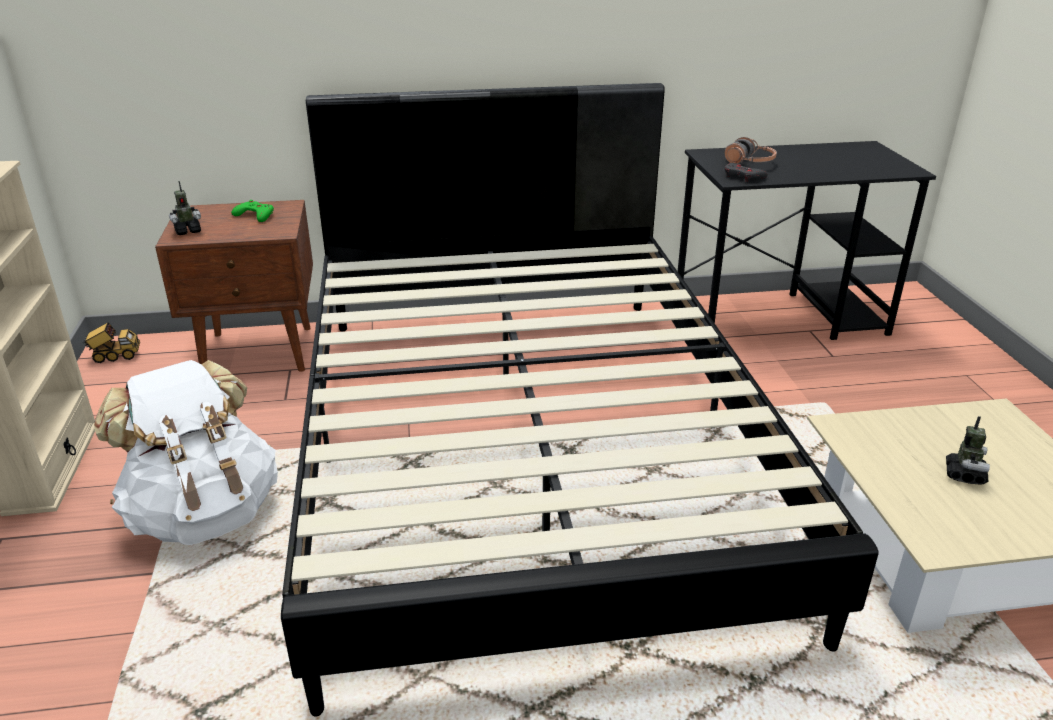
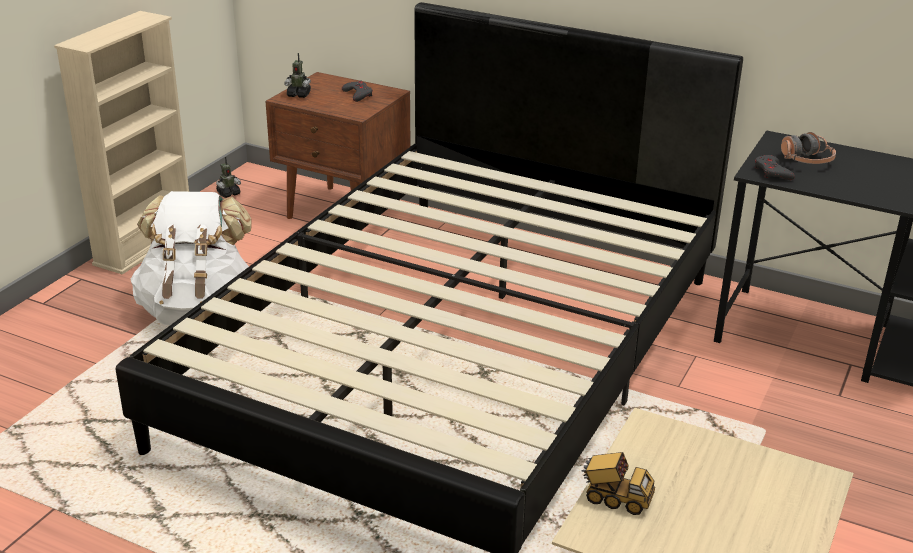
camera: 35 degrees right, 0 degrees up
(115, 356) = (248, 181): toy truck -> toy truck (615, 499)
(255, 215) = (358, 94): green game controller -> grey game controller
(964, 475) = (698, 504): toy robot -> toy robot (228, 193)

